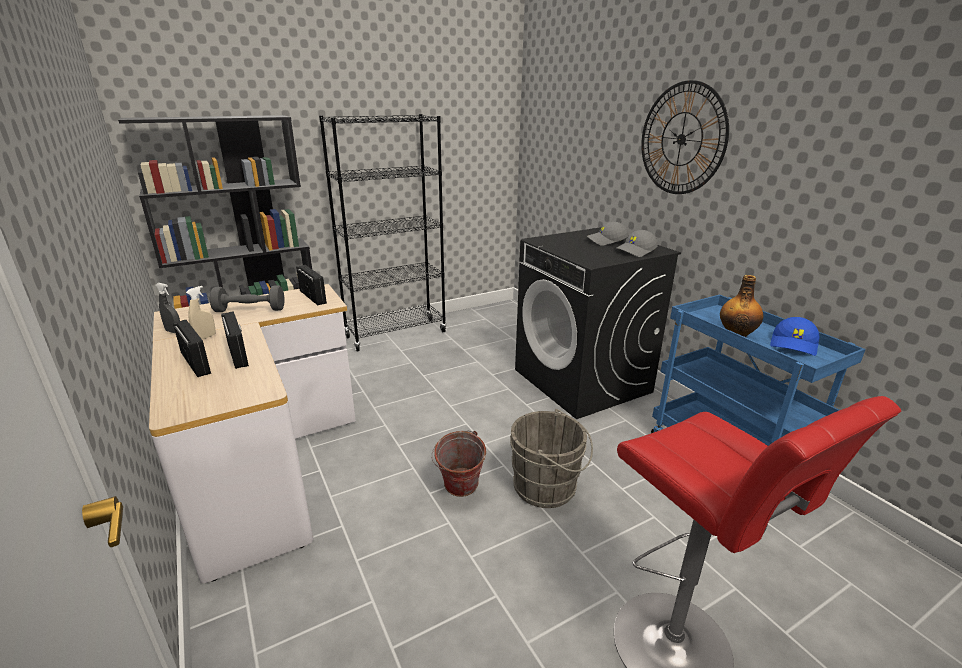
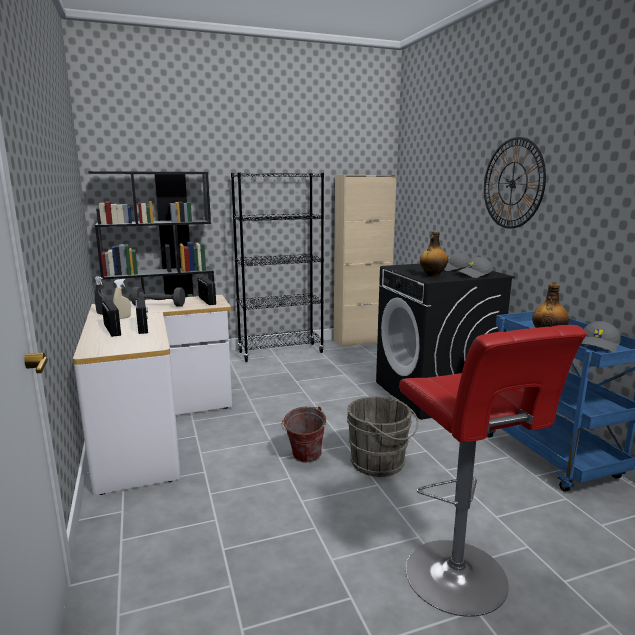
camera: 10 degrees right, 10 degrees down
(484, 312) = (361, 341): none -> beige cabinet
(589, 255) = (432, 276): none -> bottle
(794, 345) = (598, 345): blue cap -> grey cap

